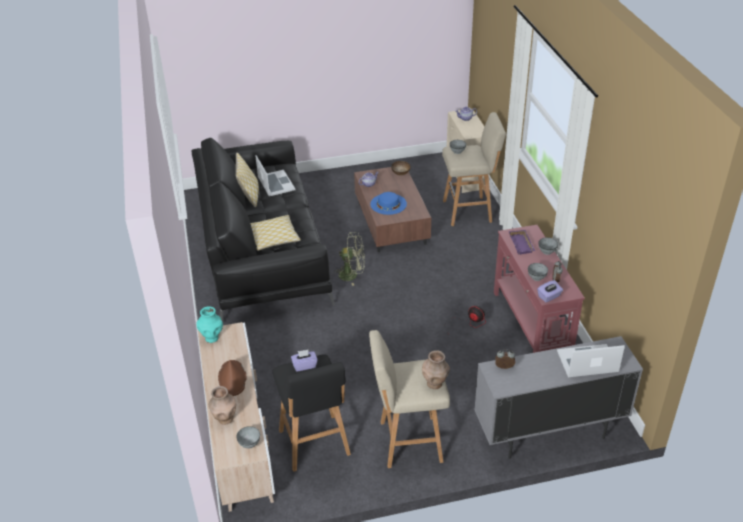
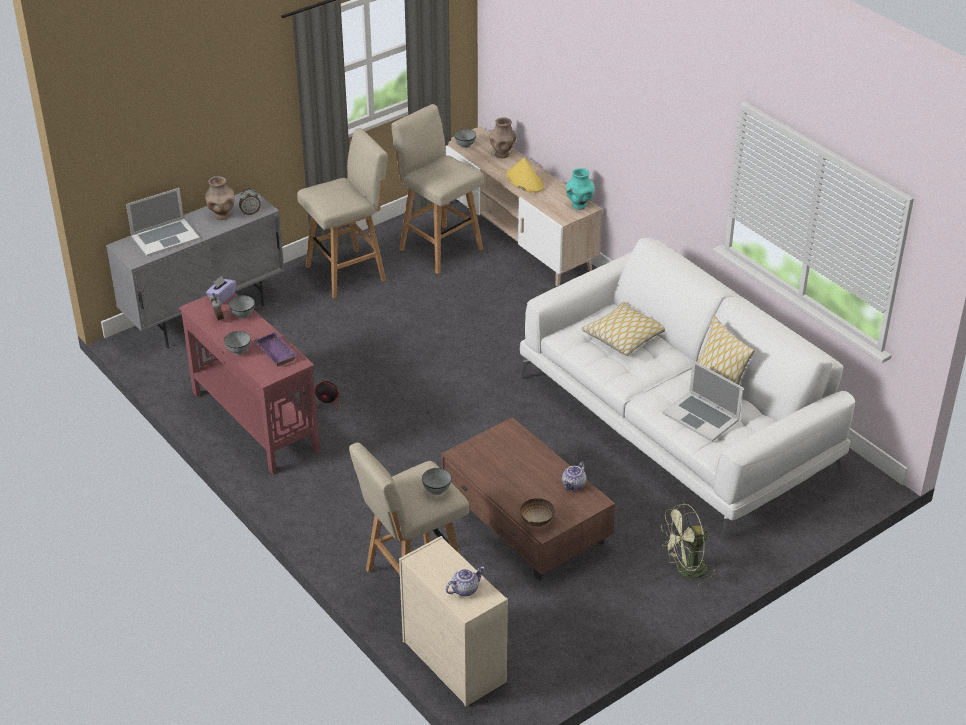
camera: 155 degrees right, 0 degrees up
(232, 378) = (524, 181): brown hat -> yellow hat
(262, 249) = (677, 423): black sofa -> white sofa
(304, 365) = (452, 177): purple tissue box -> none
(315, 444) = (439, 248): black stool -> beige stool
(352, 275) = (525, 422): green fan -> green fan (685, 571)
(388, 204) = (518, 458): blue hat -> none
(435, 384) = (315, 193): brown vase -> brown vase (222, 215)

